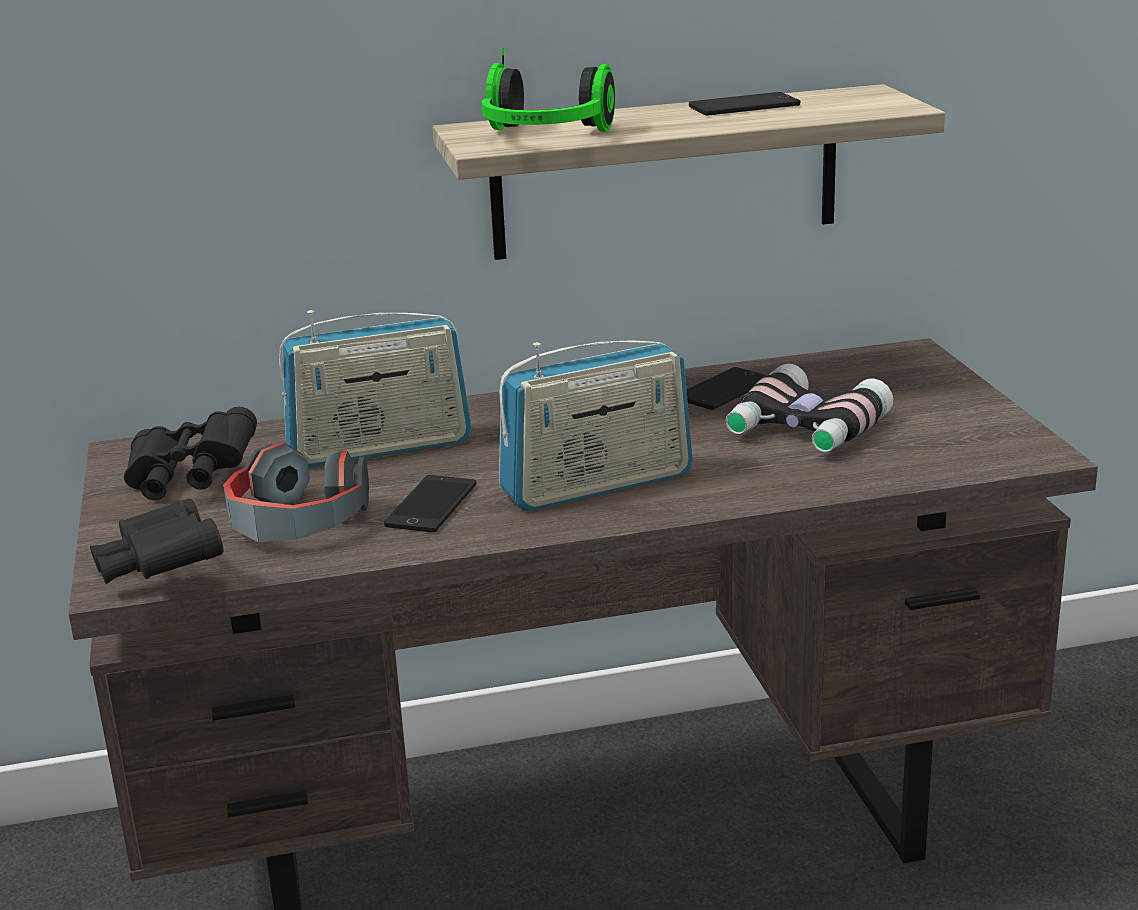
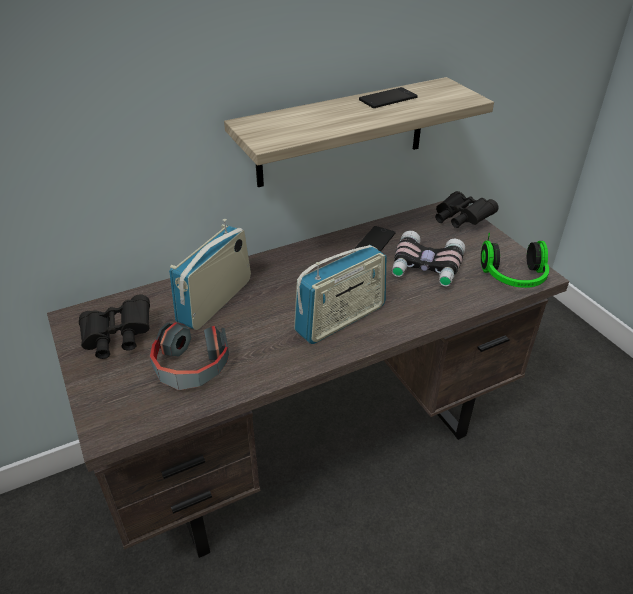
camera: 15 degrees left, 15 degrees up
(160, 570) = (127, 416): black binoculars -> black binoculars (460, 220)
(380, 447) = (215, 301): radio -> radio turned 150 degrees clockwise
(431, 505) = (260, 344): phone -> none
(544, 136) = (296, 131): headphones -> headphones (514, 278)

